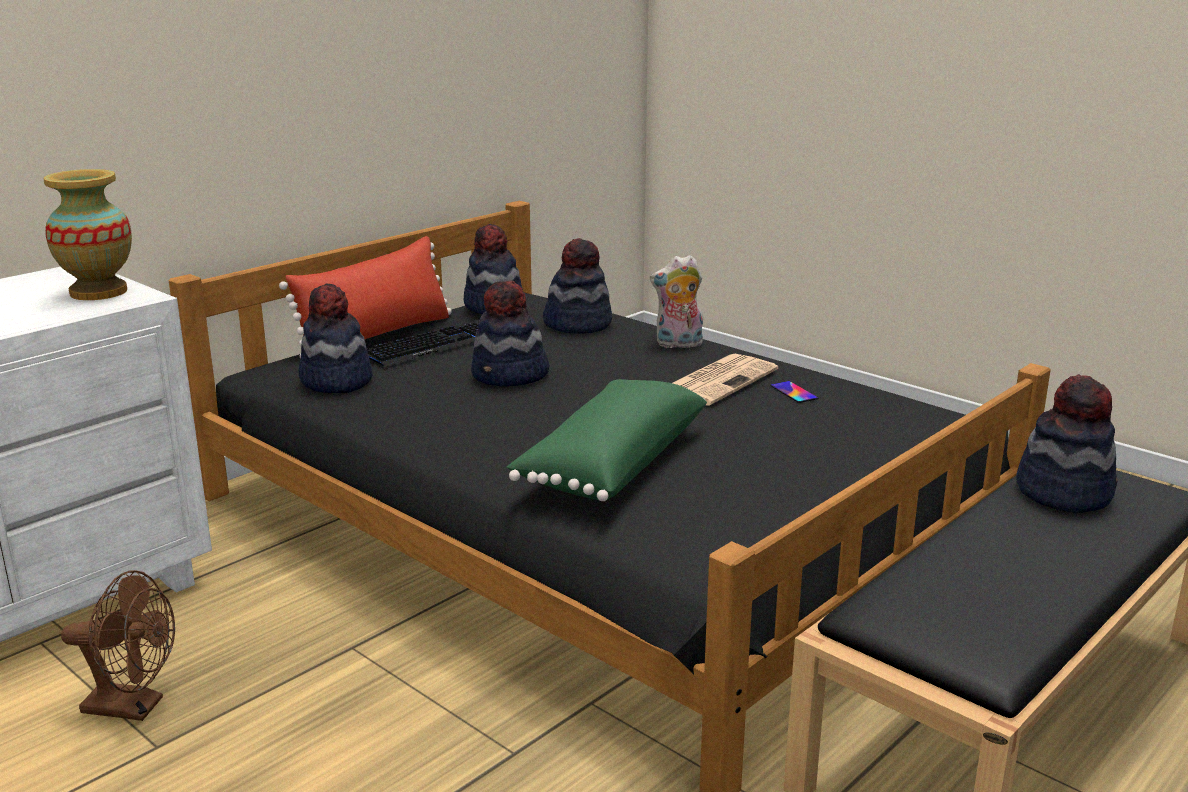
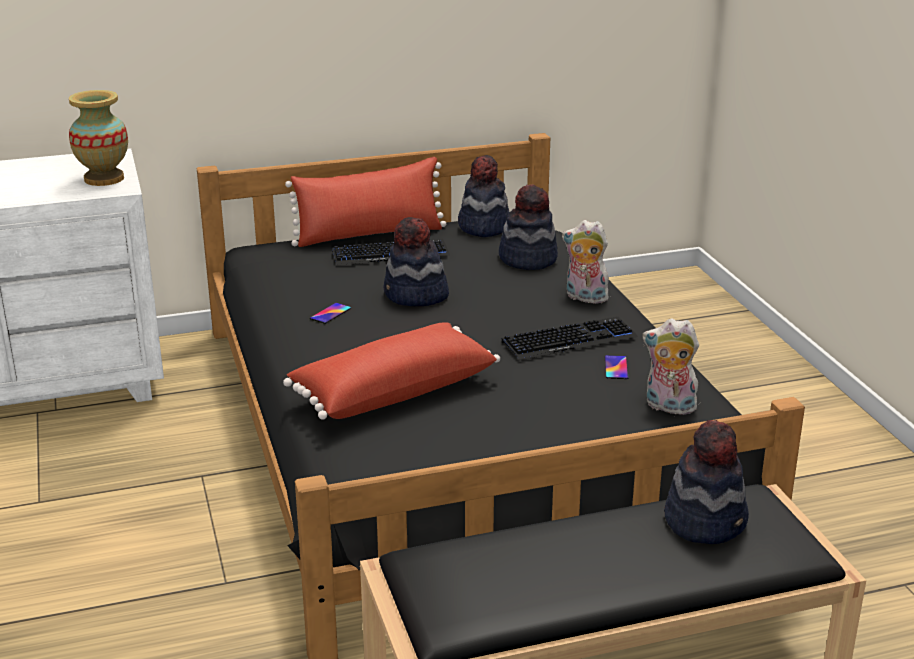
camera: 30 degrees right, 5 degrees up
(134, 707) = (49, 472): brown fan -> none
(336, 381) = (292, 270): hat -> none
(438, 411) = (330, 313): none -> phone
(610, 464) = (392, 391): green pillow -> red pillow
(718, 380) = (569, 340): newspaper -> keyboard
(886, 413) = (668, 407): none -> plush toy

